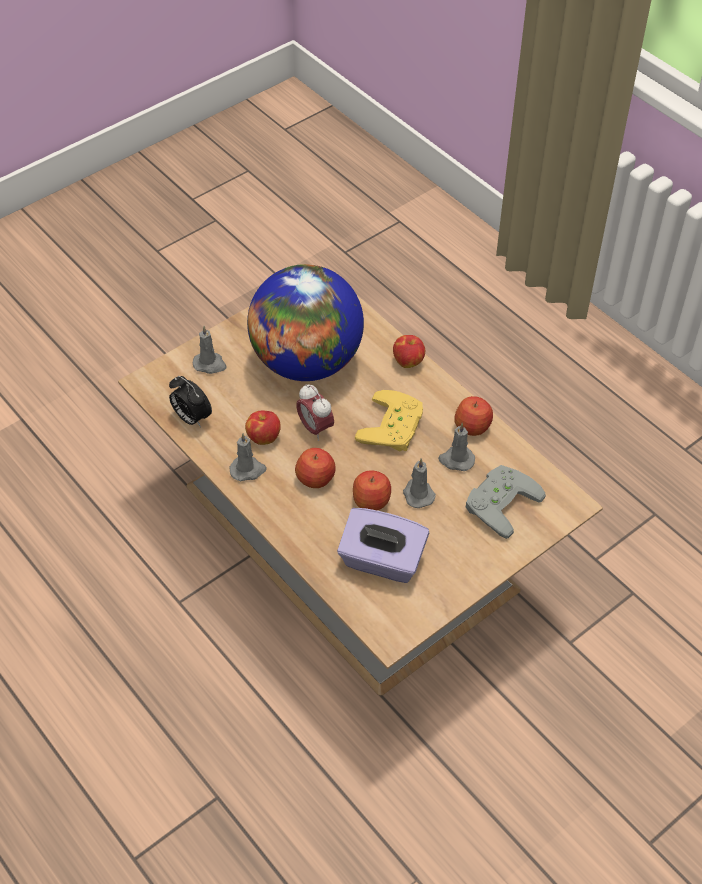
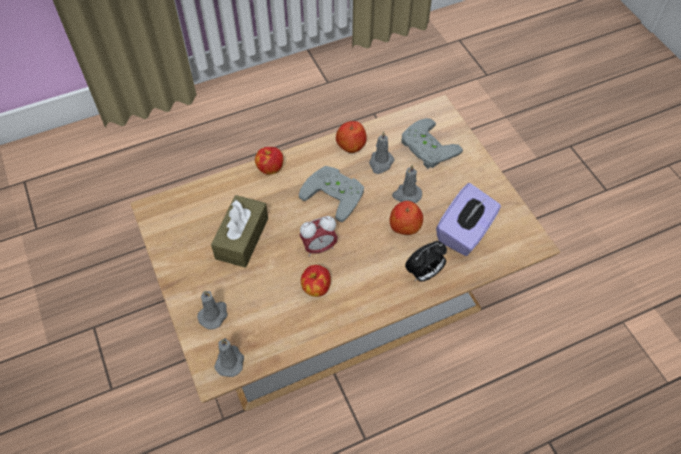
camera: 75 degrees left, 5 degrees up
(191, 418) = (274, 342): alarm clock -> alarm clock (424, 274)
(248, 470) = (349, 307): grey candle -> grey candle (230, 361)
(307, 362) = (242, 238): globe -> brown tissue box
(316, 478) = (372, 258): apple -> none
(395, 427) = (336, 193): yellow game controller -> grey game controller

